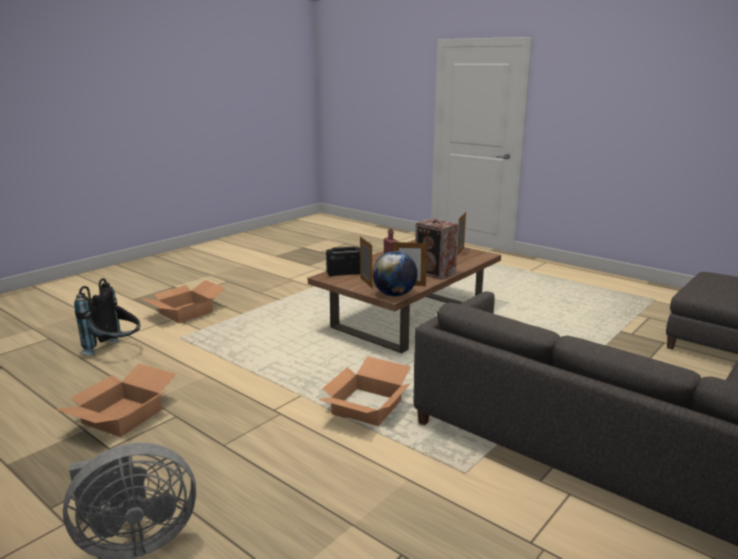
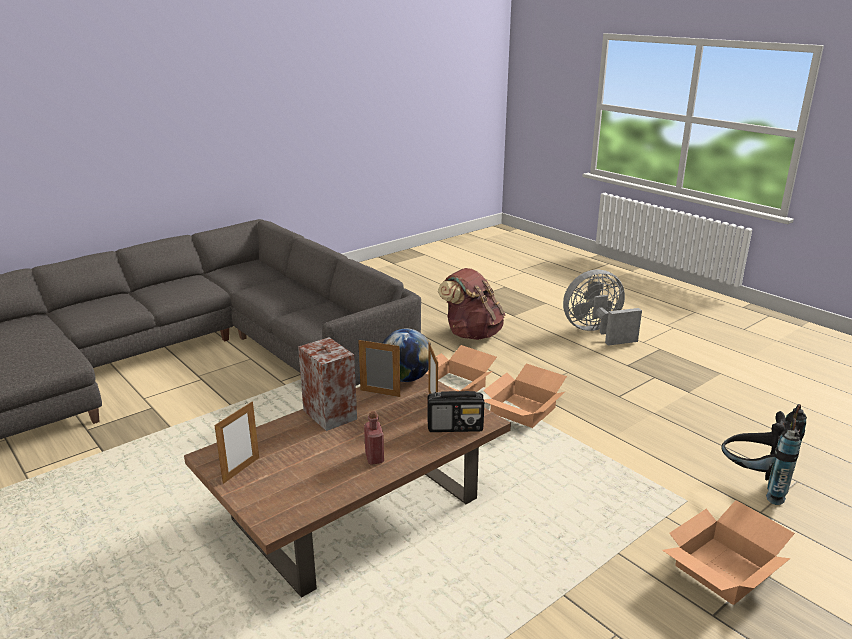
camera: 170 degrees left, 5 degrees up
(122, 417) = (666, 399): cardboard box -> cardboard box (522, 410)
(362, 510) = (472, 334): none -> brown backpack

